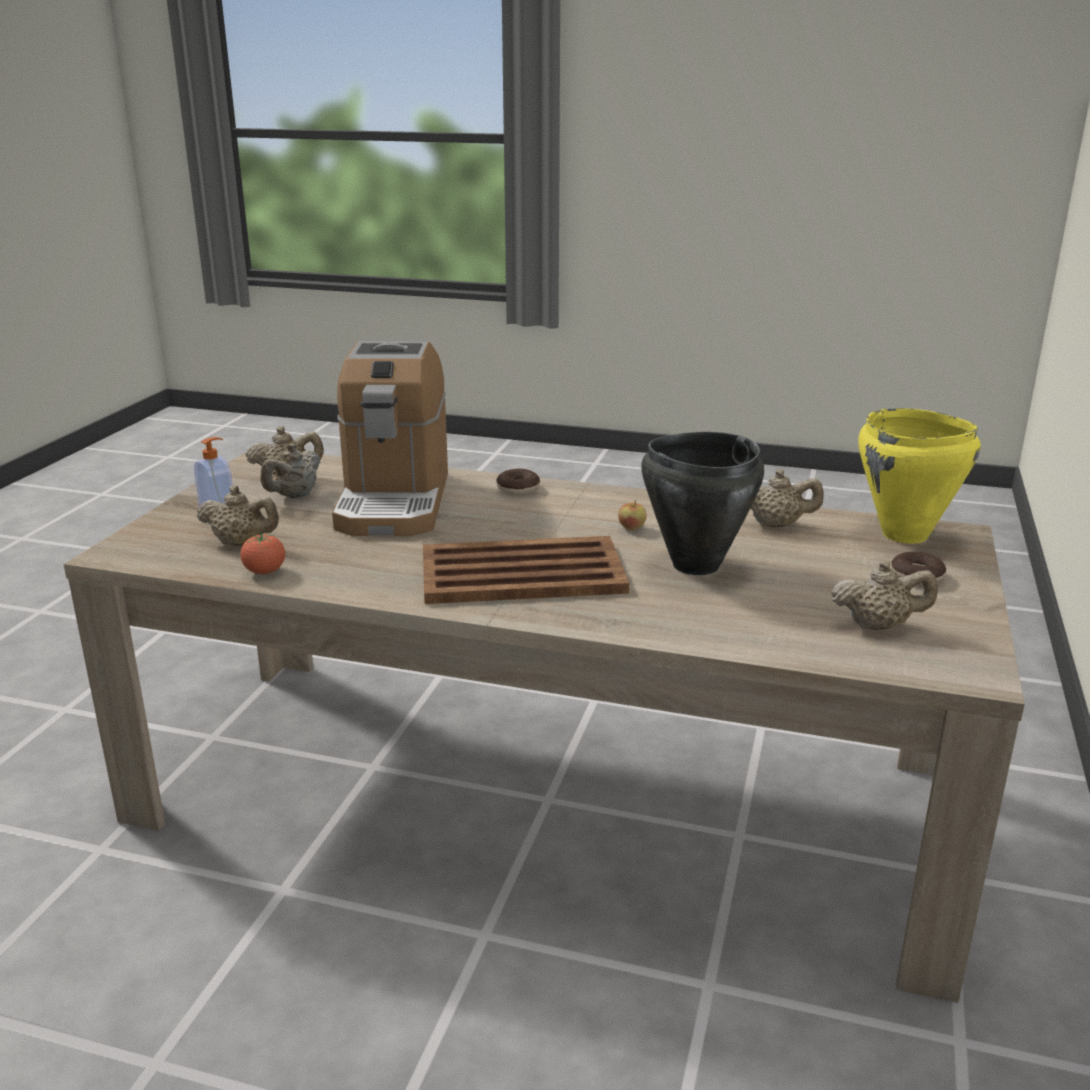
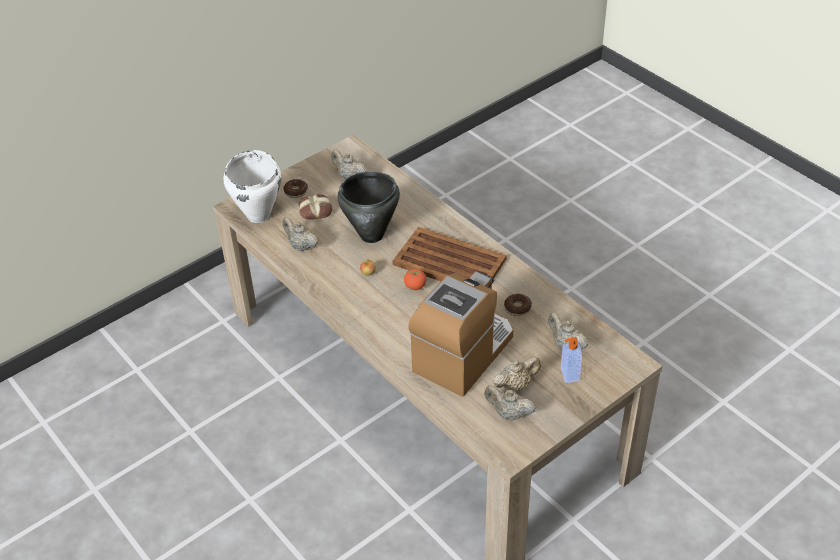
camera: 145 degrees left, 20 degrees up
(265, 572) = (564, 313): tomato -> tomato (415, 286)
(518, 489) = (387, 335): donut -> donut (517, 308)
(838, 565) = (315, 210): none -> bread
(905, 535) = (259, 215): yellow cooking pot -> white cooking pot

